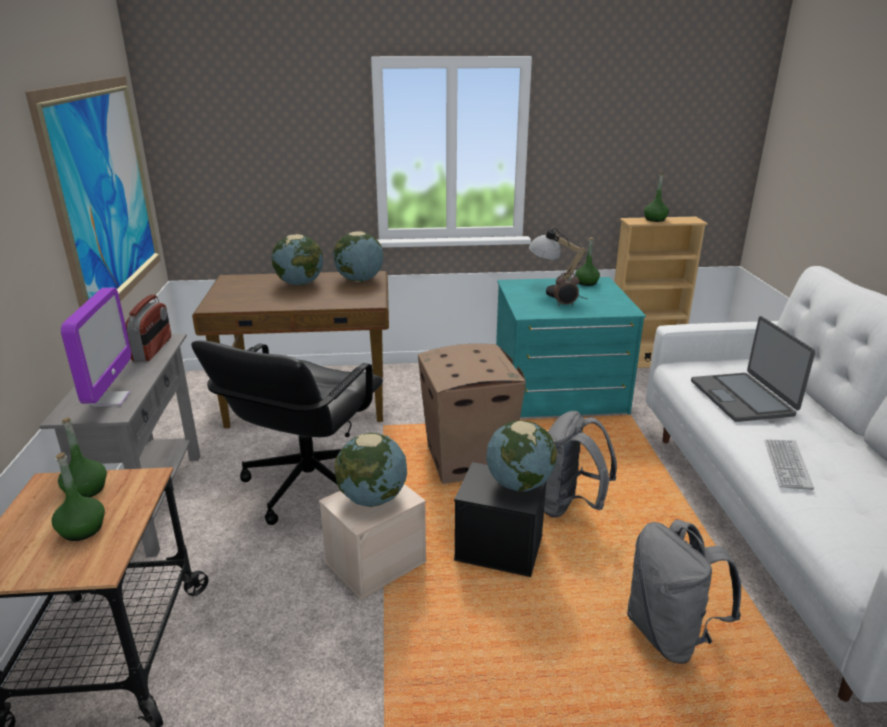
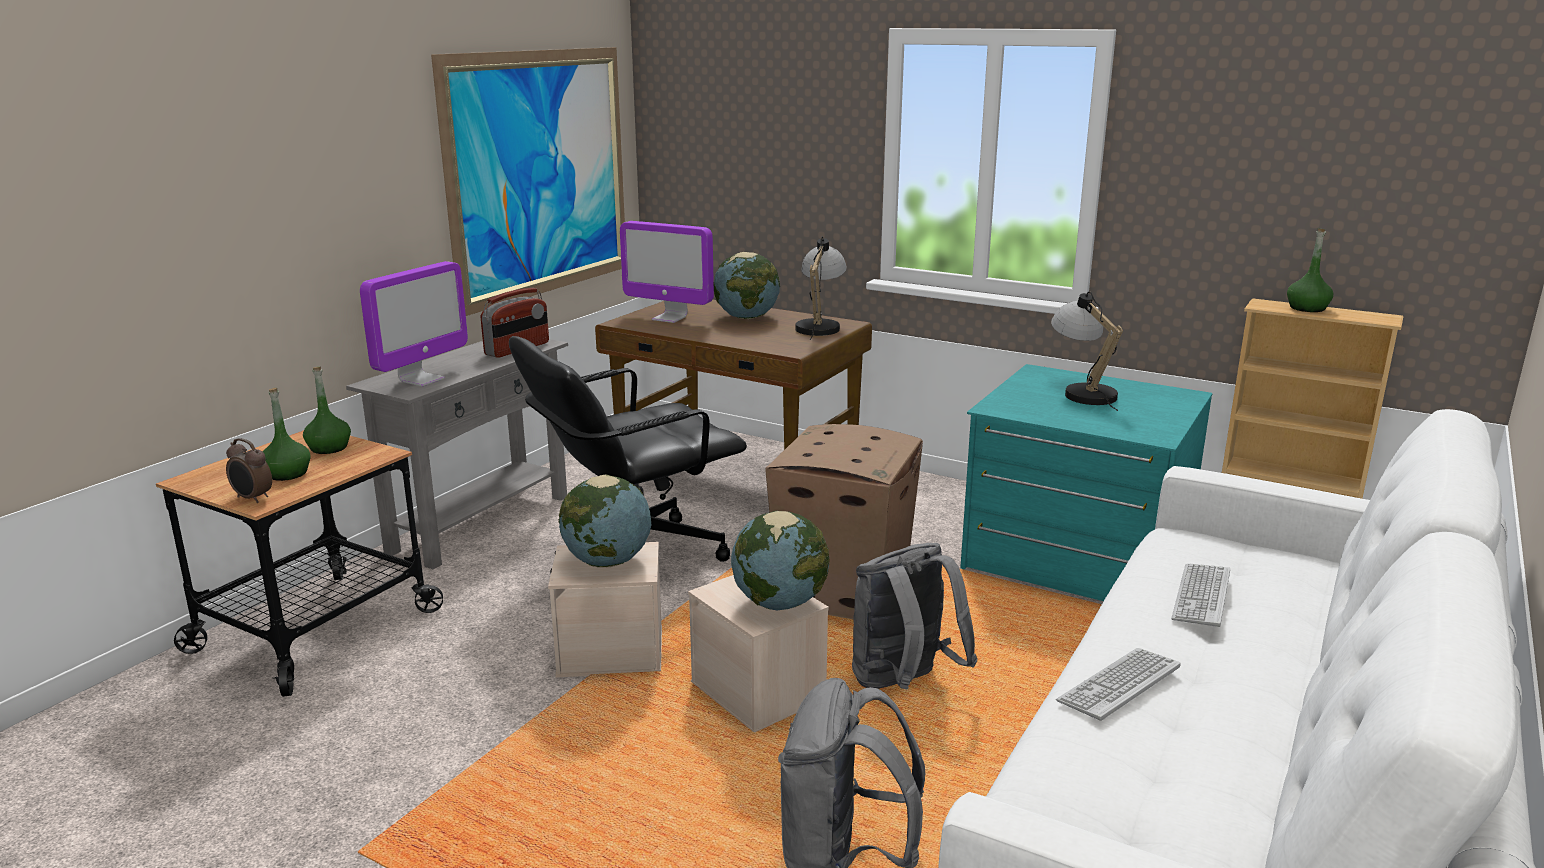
camera: 35 degrees right, 5 degrees down
(244, 296) = (669, 318): none -> monitor
(359, 280) = (819, 326): globe -> table lamp
(500, 547) = (760, 692): black storage box -> beige storage box
(565, 304) = (1070, 410): alarm clock -> alarm clock (252, 498)
(586, 283) = (1156, 392): green bottle -> none
(742, 398) = (1201, 596): laptop -> keyboard

